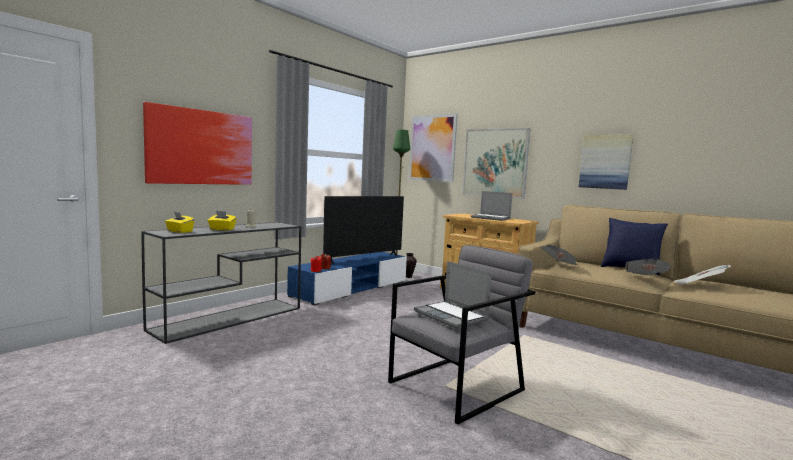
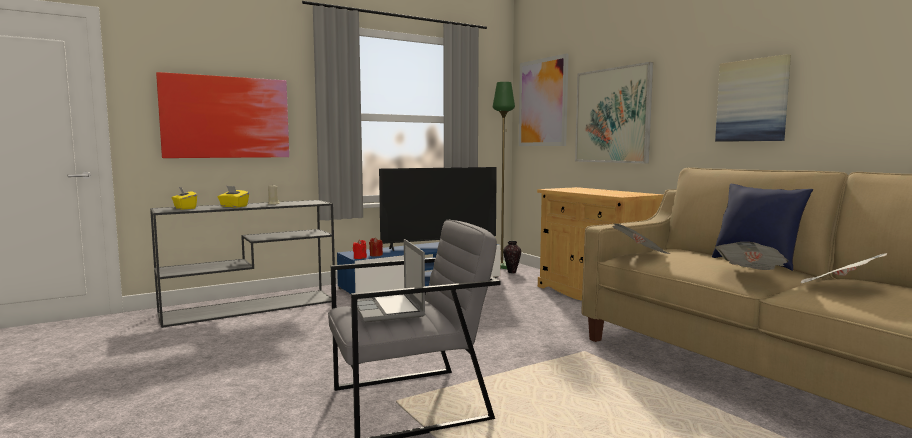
camera: 20 degrees right, 0 degrees up
(491, 218) = (597, 192): laptop -> none

